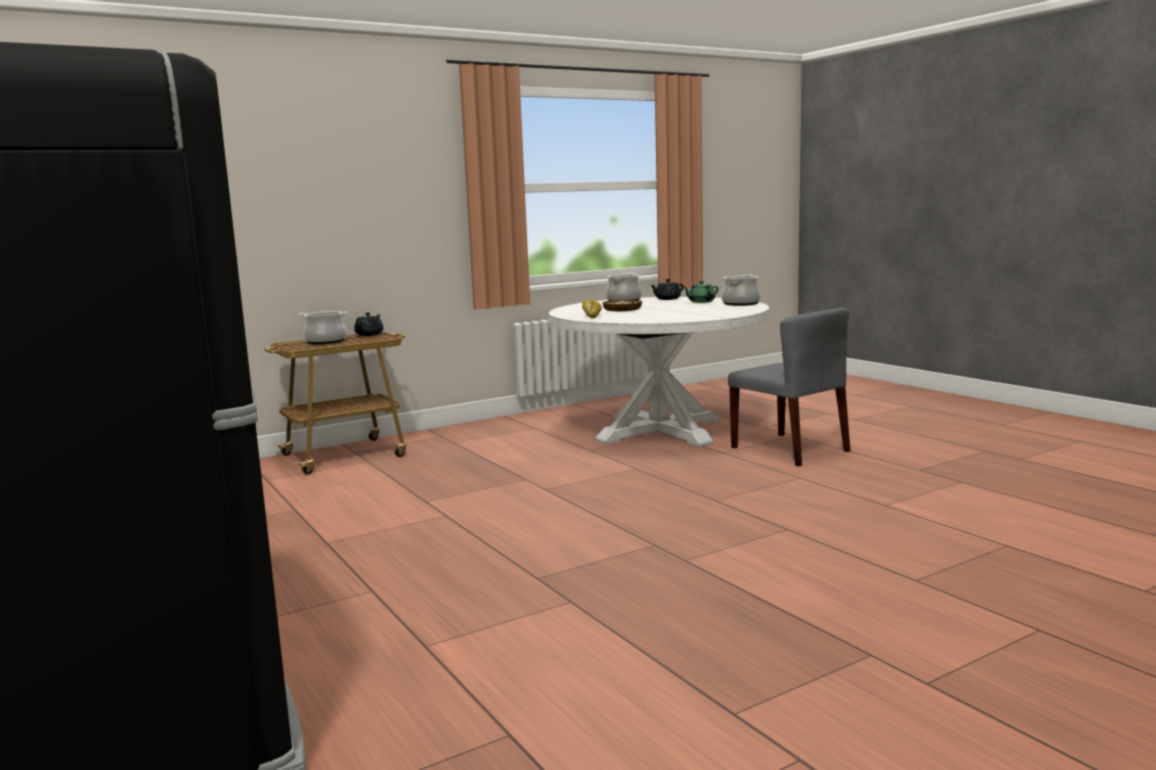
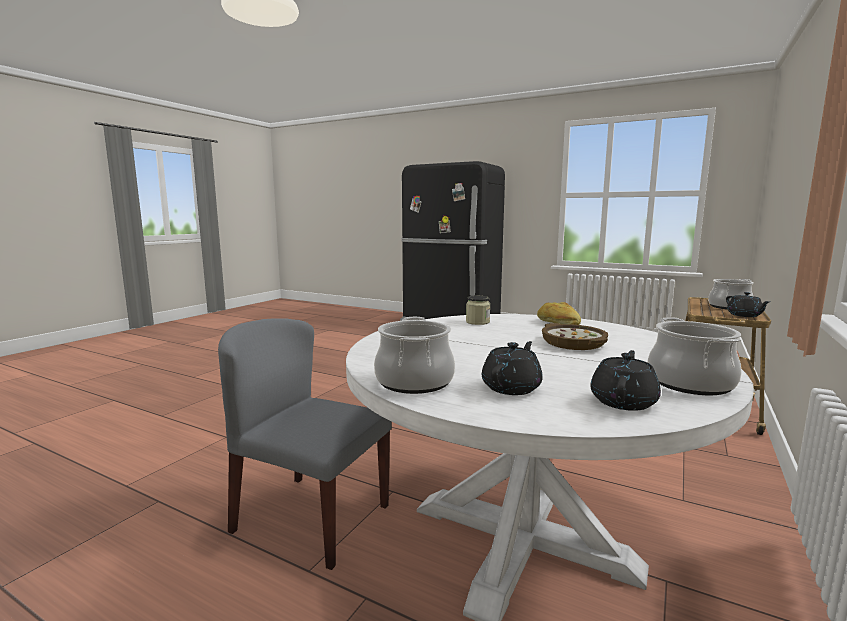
camera: 150 degrees right, 0 degrees up
(646, 319) = (477, 322): none -> jar
(701, 302) = (512, 387): green teapot -> black teapot

